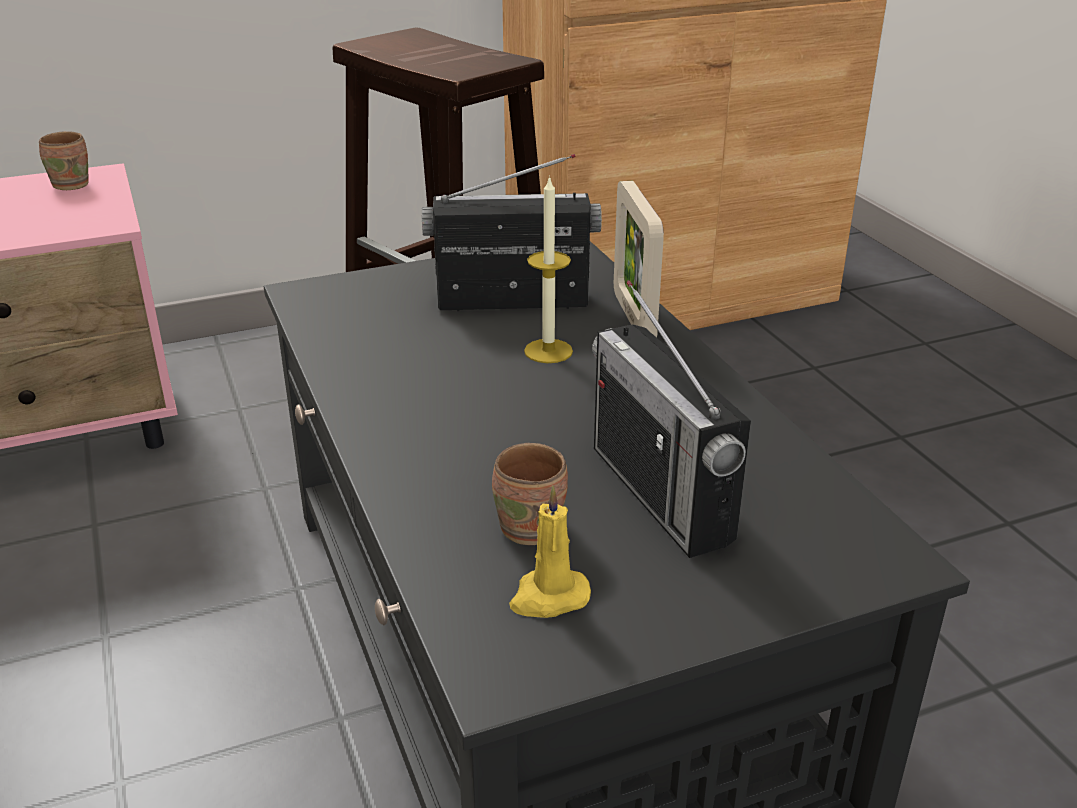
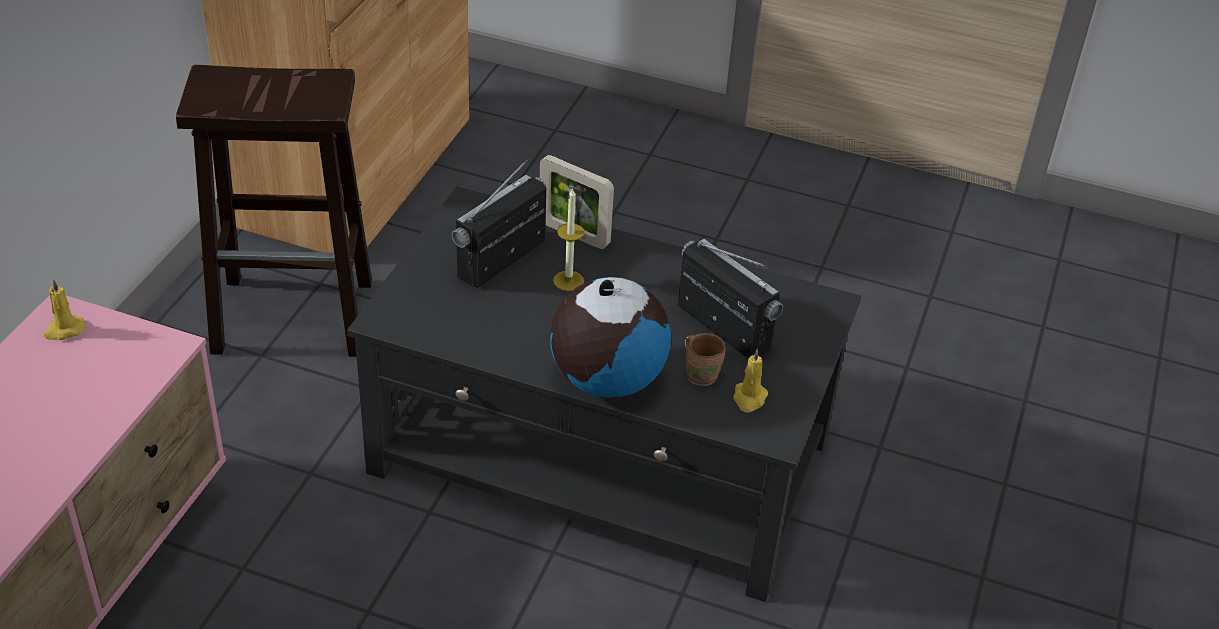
camera: 50 degrees left, 10 degrees up
(73, 184) = (64, 330): brown mug -> yellow candle
(406, 460) = (606, 380): none -> globe
(660, 494) = (723, 327): radio -> radio turned 150 degrees counterclockwise

